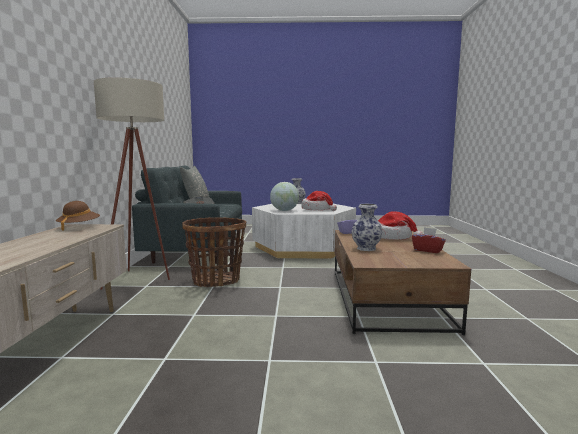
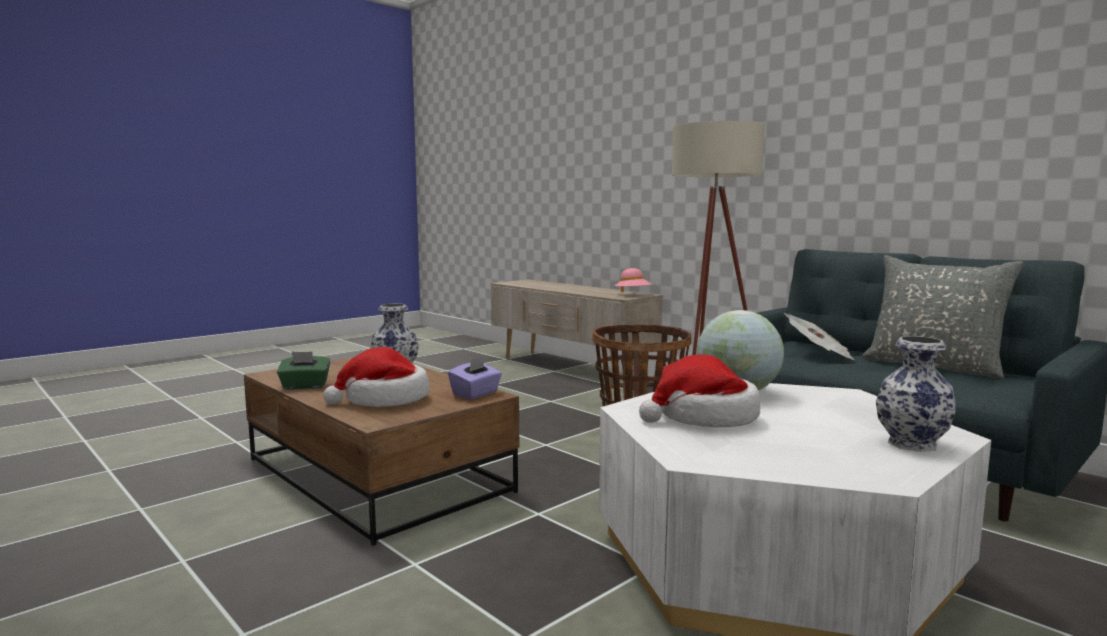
camera: 135 degrees right, 0 degrees up
(79, 227) = (633, 294): brown hat -> pink hat
(428, 250) = (305, 386): red tissue box -> green tissue box

